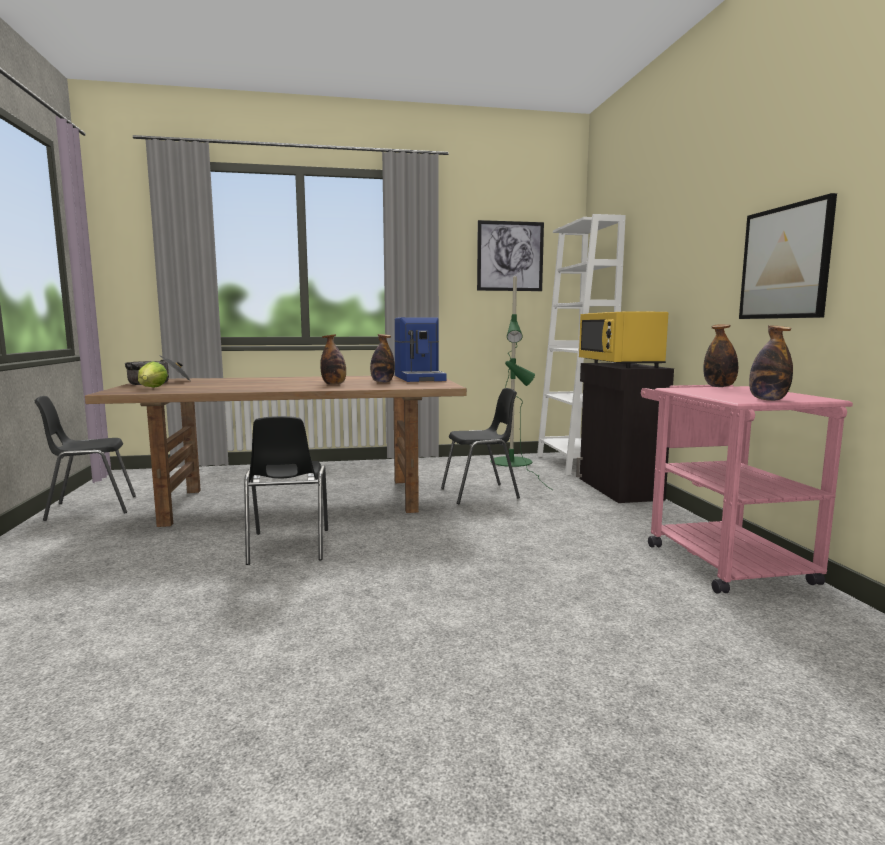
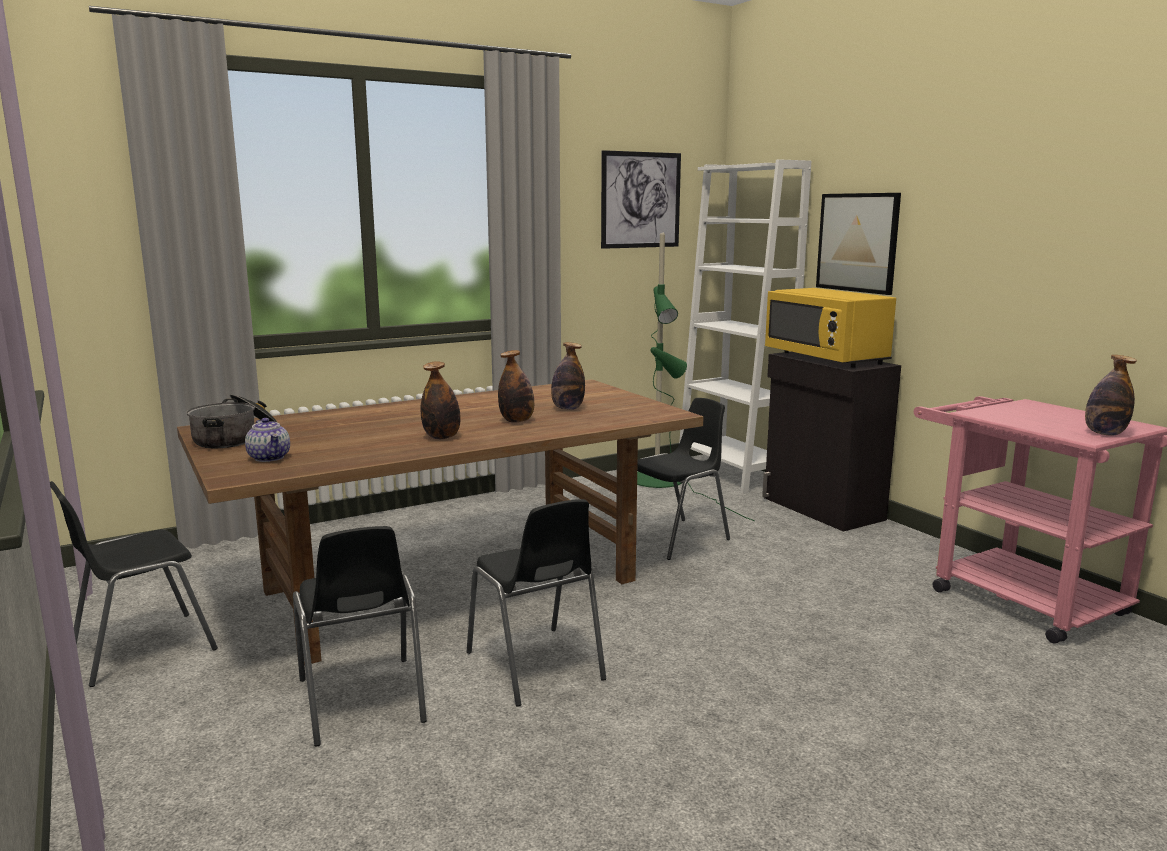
camera: 20 degrees left, 5 degrees up
(152, 388) = (270, 458): lettuce -> teapot
(163, 548) = (361, 701): none -> black chair
(420, 378) = (592, 392): coffee machine -> none
(719, 386) = (1010, 405): bottle -> bottle (442, 437)
(785, 262) = (1077, 266): picture -> picture (857, 242)

